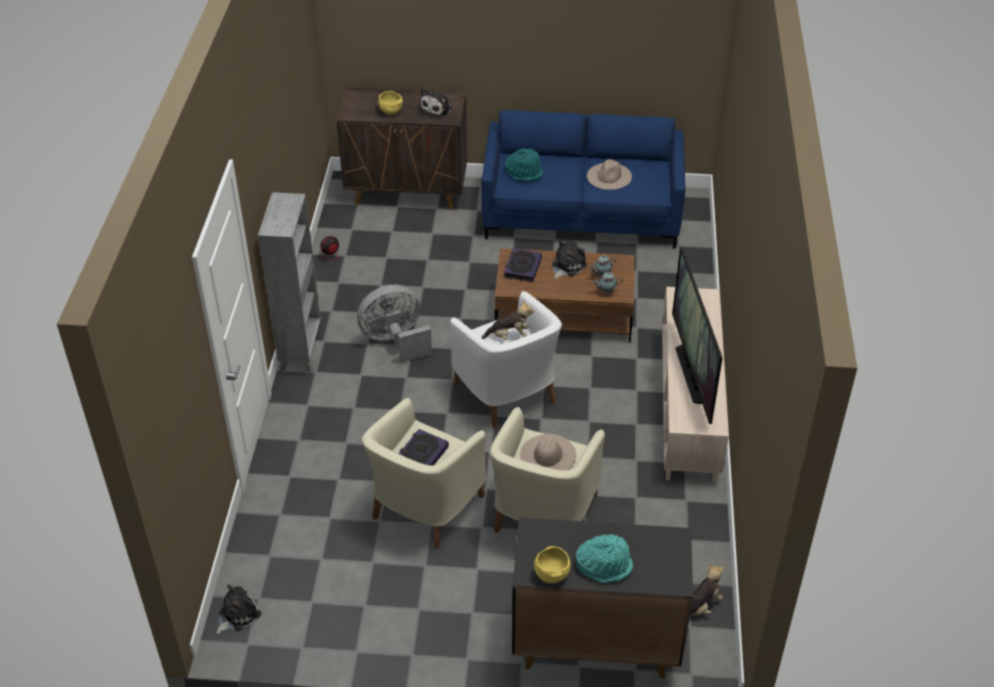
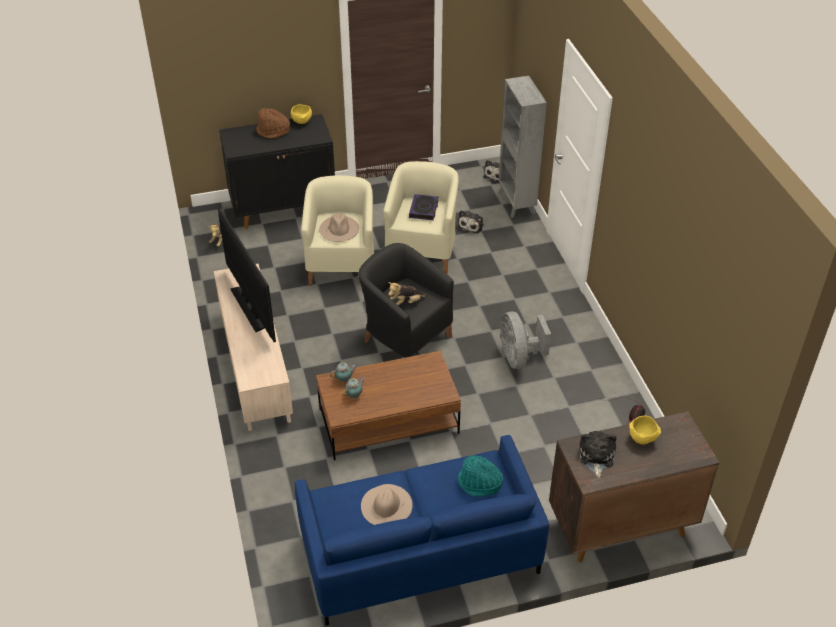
camera: 160 degrees right, 0 degrees up
(301, 351) = (586, 329): grey bookcase -> grey bookcase (516, 204)
(395, 341) = (519, 357): grey fan -> grey fan turned 120 degrees clockwise
(507, 393) = (405, 338): white armchair -> black armchair
(522, 268) = (429, 384): book -> none
(567, 266) = (390, 396): plush toy -> plush toy (471, 225)
(604, 565) = (273, 131): turquoise hat -> brown hat

